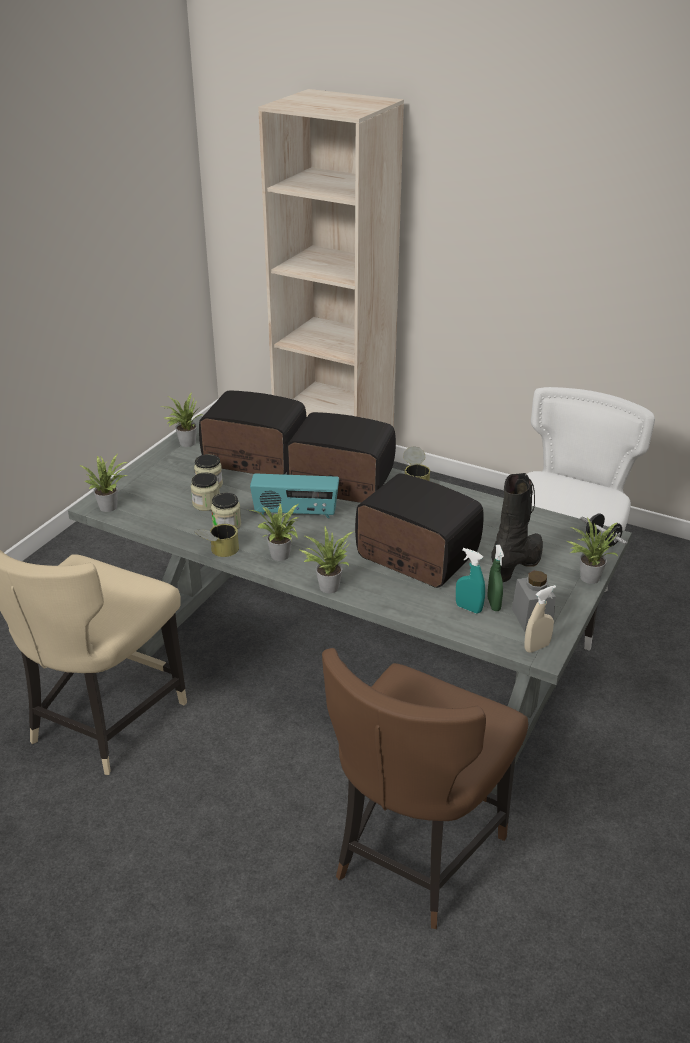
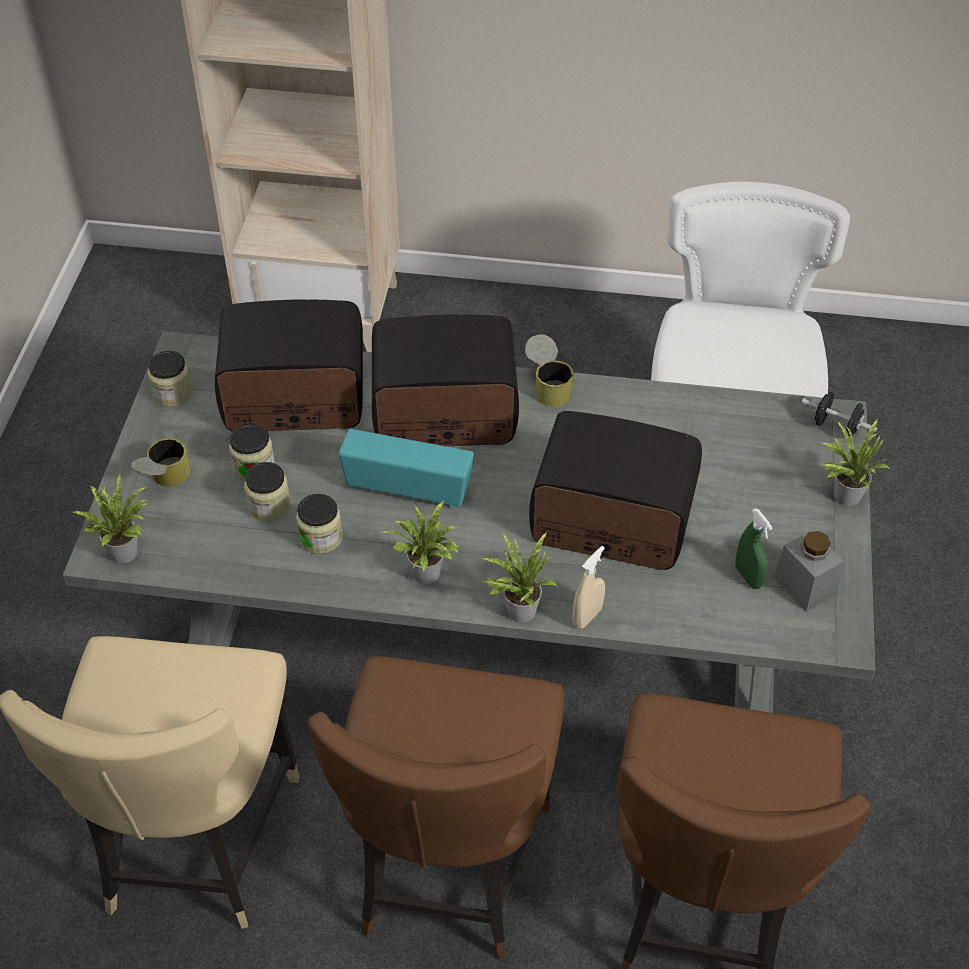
camera: 20 degrees left, 15 degrees up
(185, 442) = (173, 393): potted plant -> jar
(218, 552) = (335, 593): can -> can (164, 480)
(252, 780) = (447, 870): none -> brown chair
(295, 513) = (408, 488): radio -> radio turned 150 degrees counterclockwise
(468, 608) = (720, 593): turquoise spray bottle -> none
(518, 565) = (749, 499): black boot -> none
(537, 647) = (831, 633): beige spray bottle -> beige spray bottle (587, 617)

